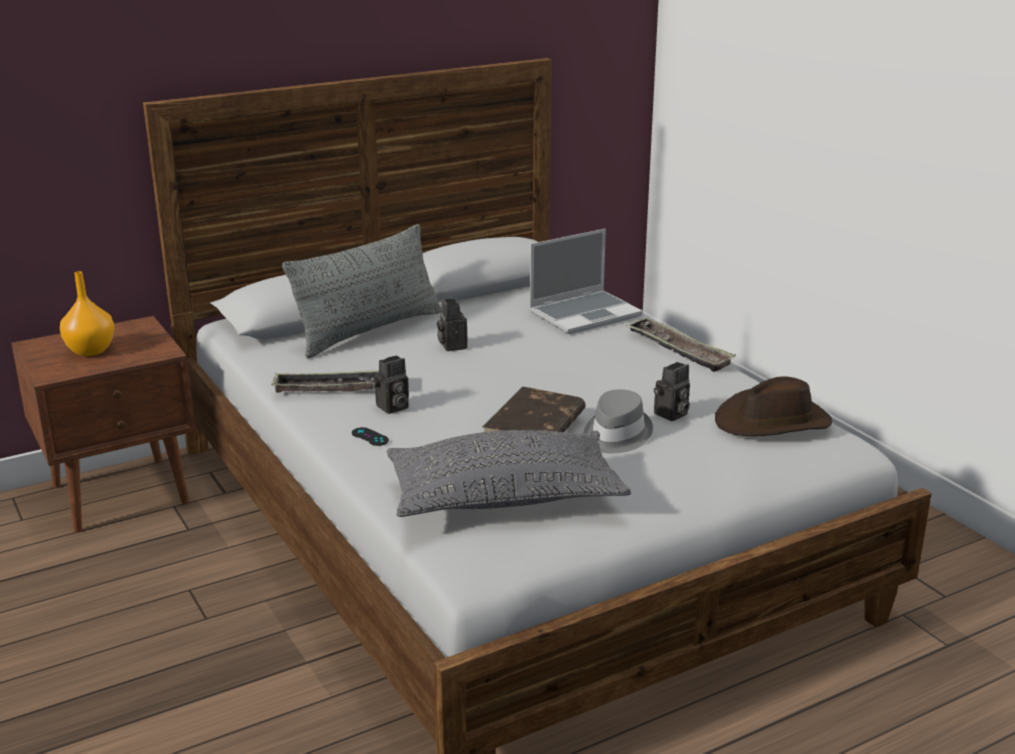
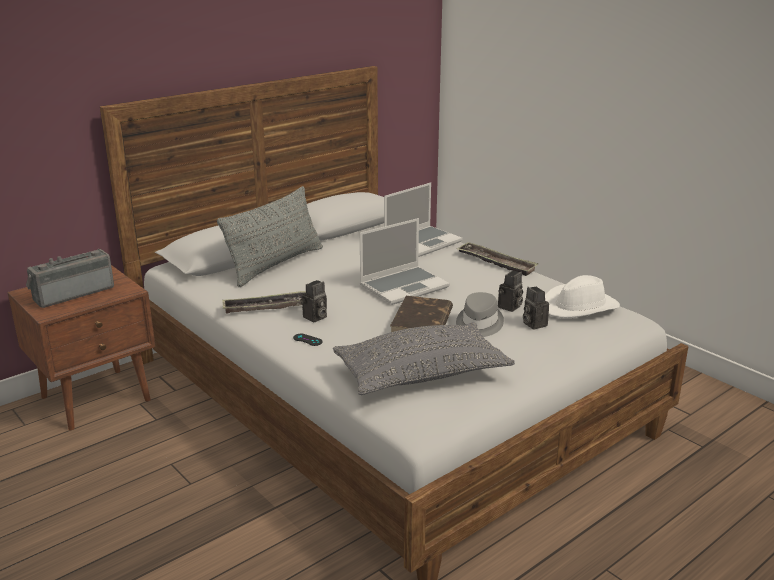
camera: 10 degrees left, 0 degrees up
(91, 350) = (73, 293): orange vase -> radio
(451, 345) = (339, 270): camera -> camera (533, 324)
(532, 373) = (404, 286): none -> laptop
(773, 422) = (579, 307): brown hat -> white hat

